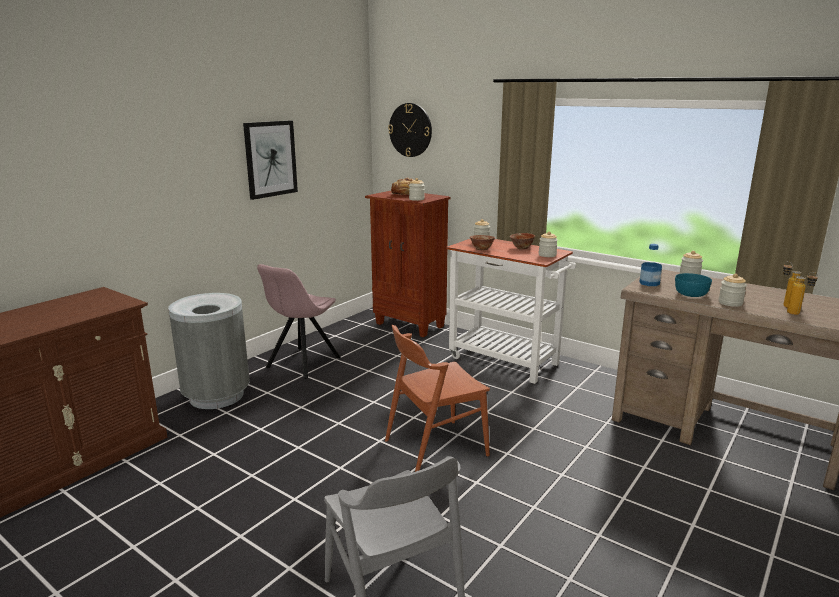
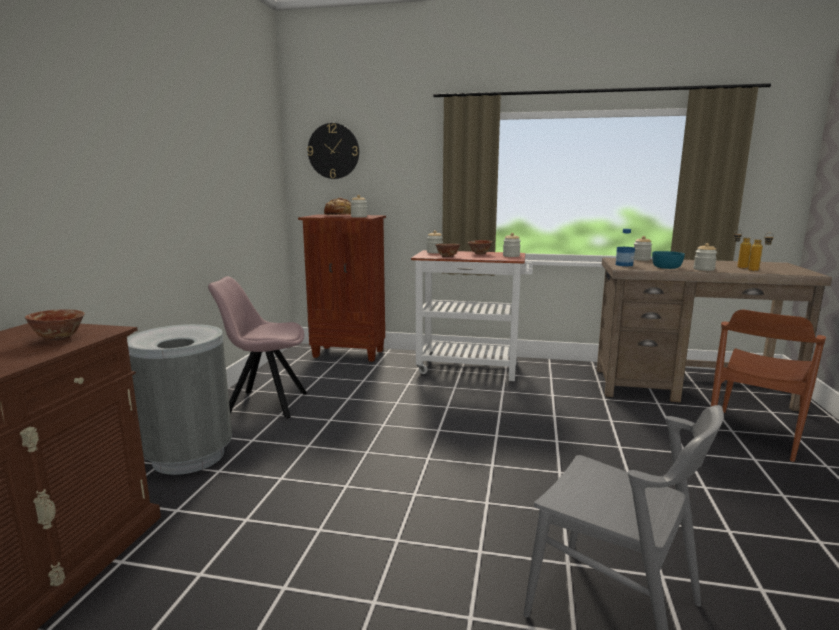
camera: 25 degrees left, 5 degrees down
(96, 306) = (59, 338): none -> bowl
(270, 159) = (205, 170): picture -> none
(302, 362) = (266, 404): pink chair -> pink chair turned 90 degrees clockwise
(435, 447) = (489, 451): brown chair -> brown chair (754, 434)

